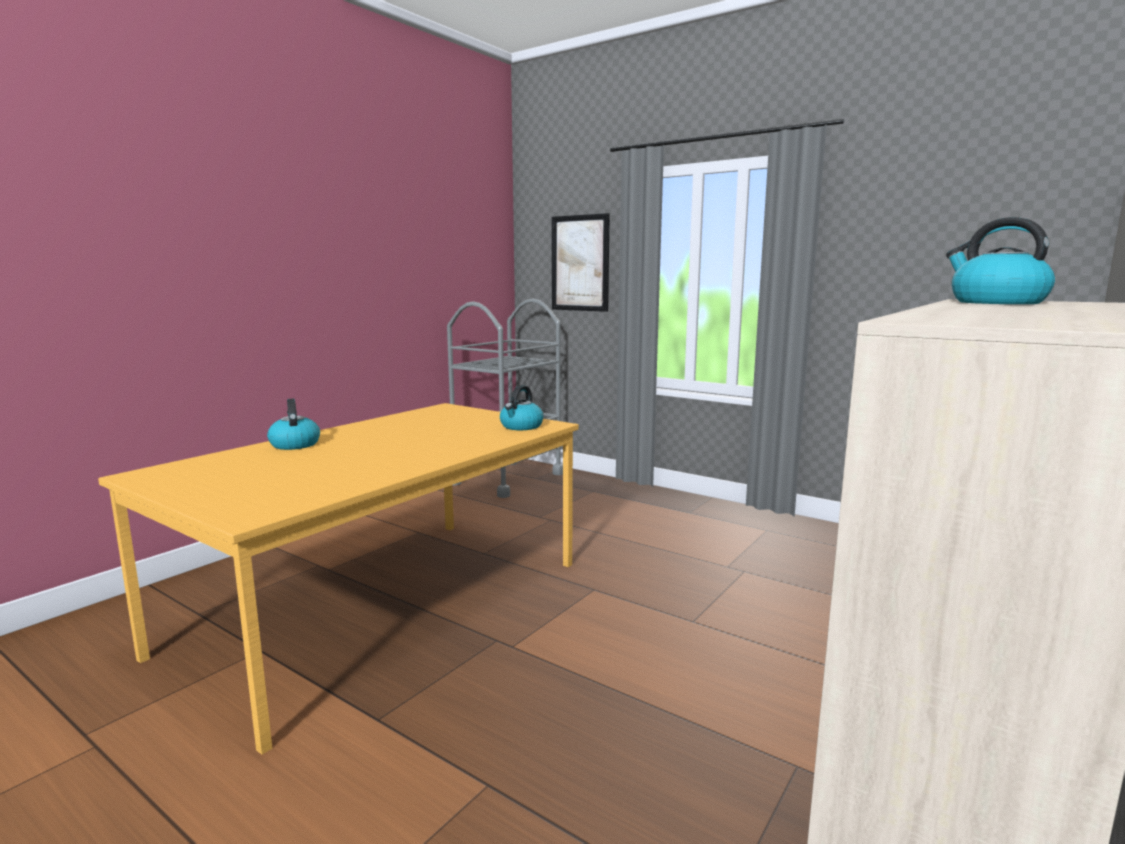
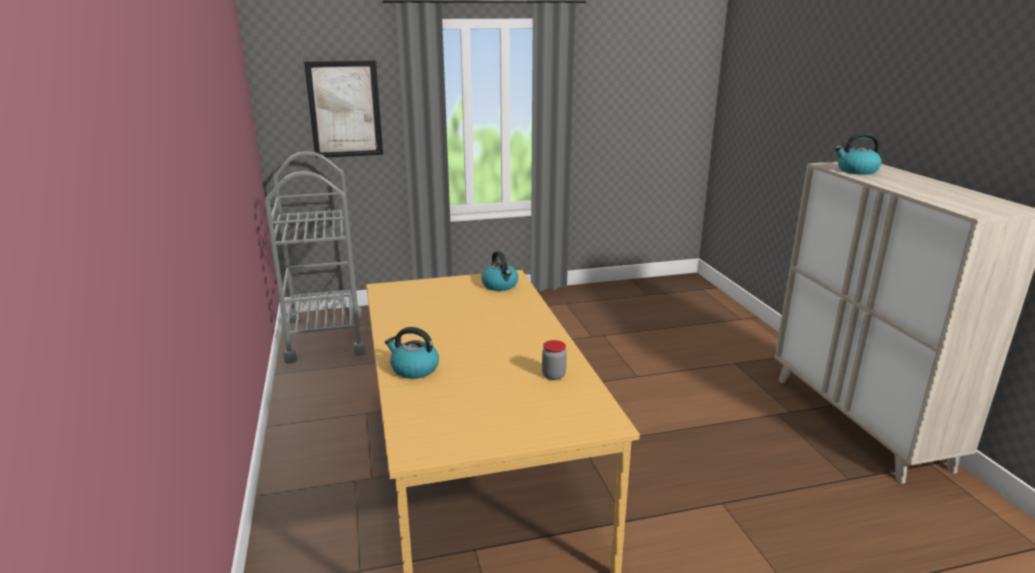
camera: 50 degrees left, 10 degrees up
(337, 480) = (553, 375): none -> jar

